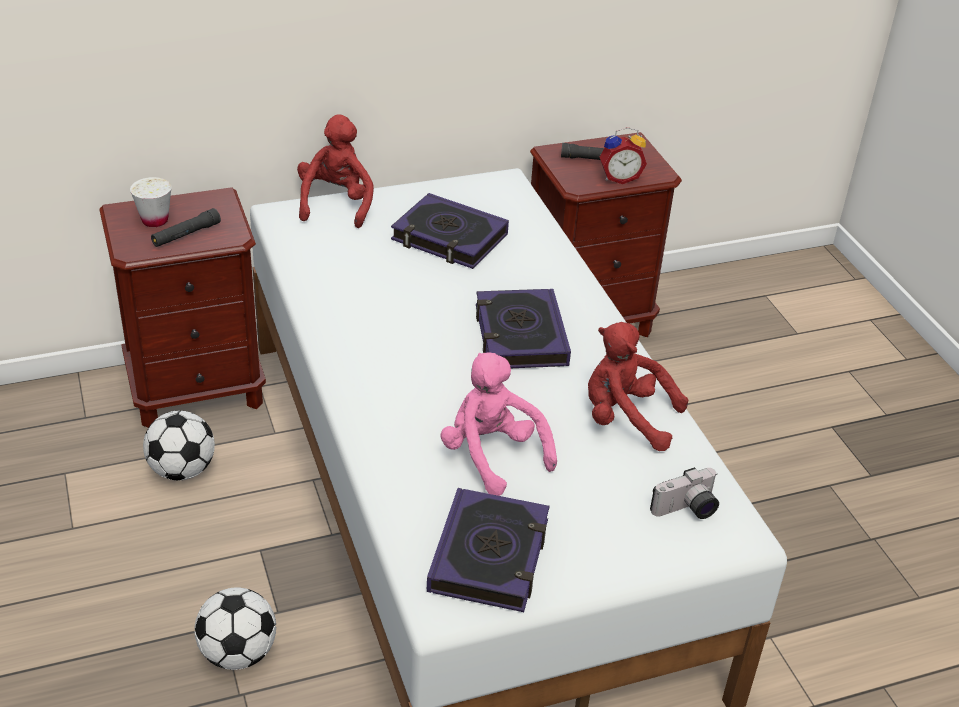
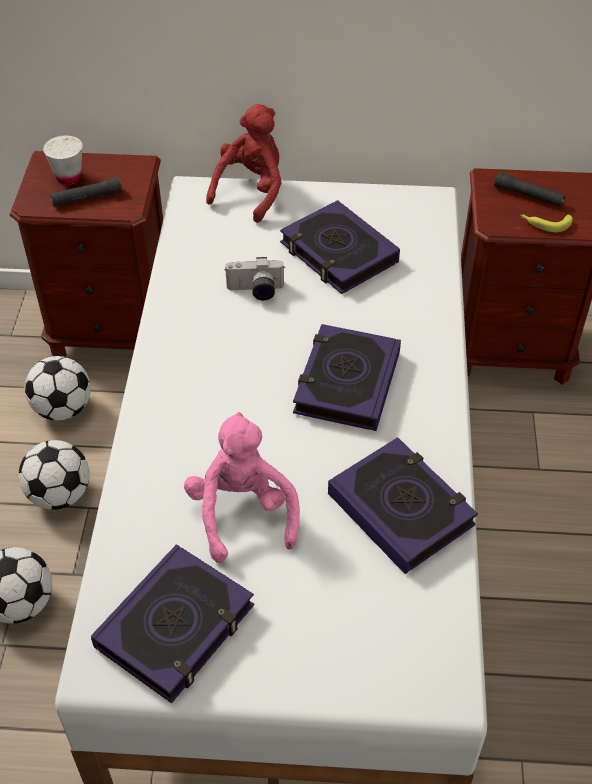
camera: 25 degrees right, 10 degrees up
(223, 547) = (60, 494): none -> football
(619, 178) = (545, 224): alarm clock -> banana
(625, 418) = (401, 509): red plush toy -> book
(687, 510) = (404, 639): camera -> camera (255, 291)

